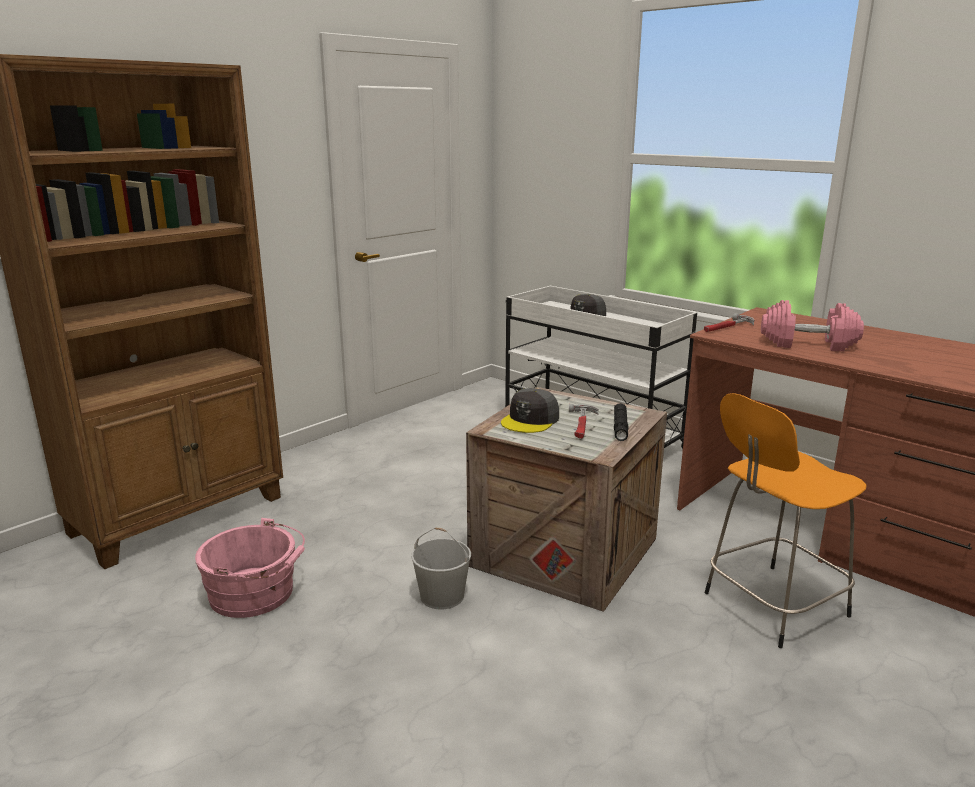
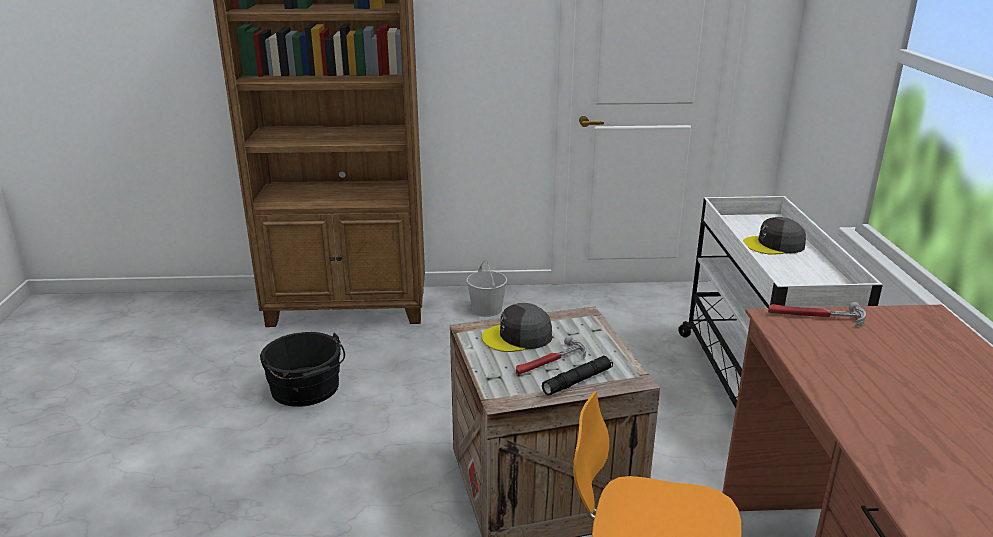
camera: 45 degrees right, 5 degrees up
(256, 593) = (307, 389): pink bucket -> black bucket
(441, 596) = (400, 461): white bucket -> white bucket (486, 309)
(808, 344) = (863, 379): pink dumbbell -> none

